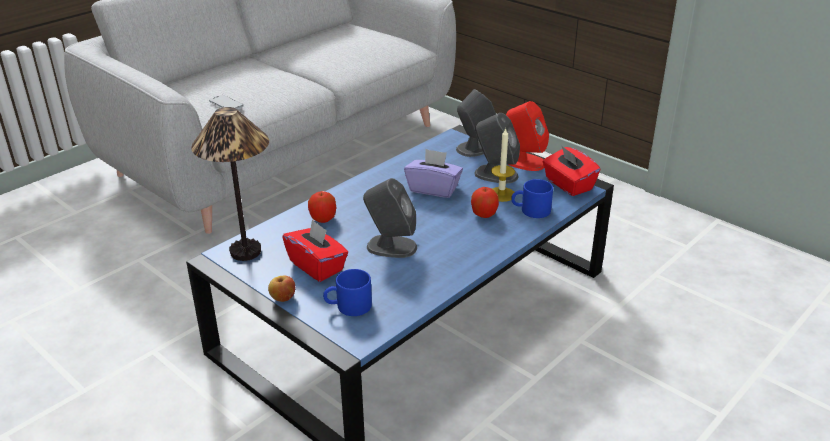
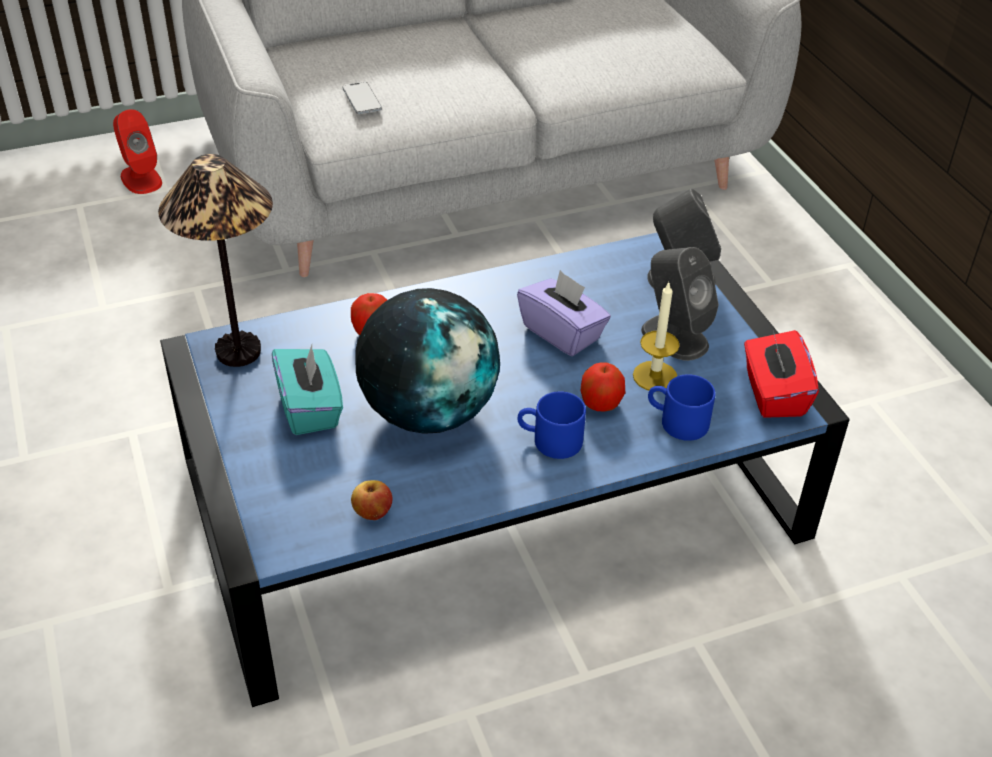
camera: 25 degrees right, 10 degrees up
(283, 298) = (232, 443): apple -> apple (372, 512)
(317, 266) = (310, 408): red tissue box -> turquoise tissue box
(348, 307) = (302, 490): blue mug -> blue mug (549, 441)
(391, 247) = (428, 412): grey speaker -> globe
(524, 162) = (736, 328): red speaker -> red speaker (141, 179)

